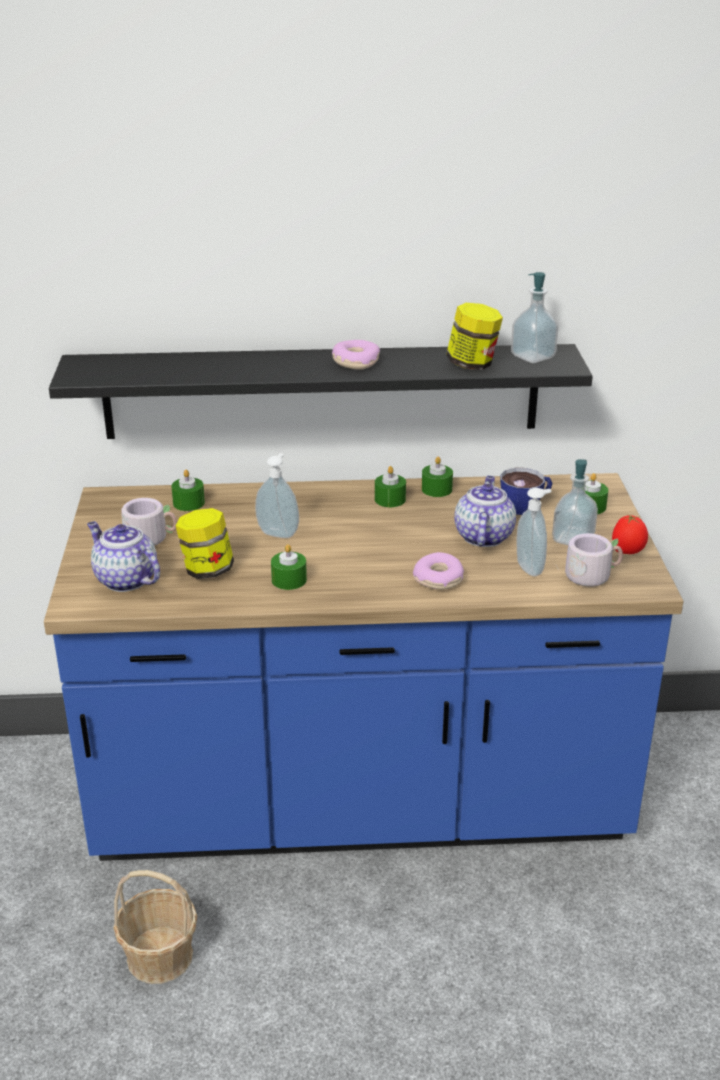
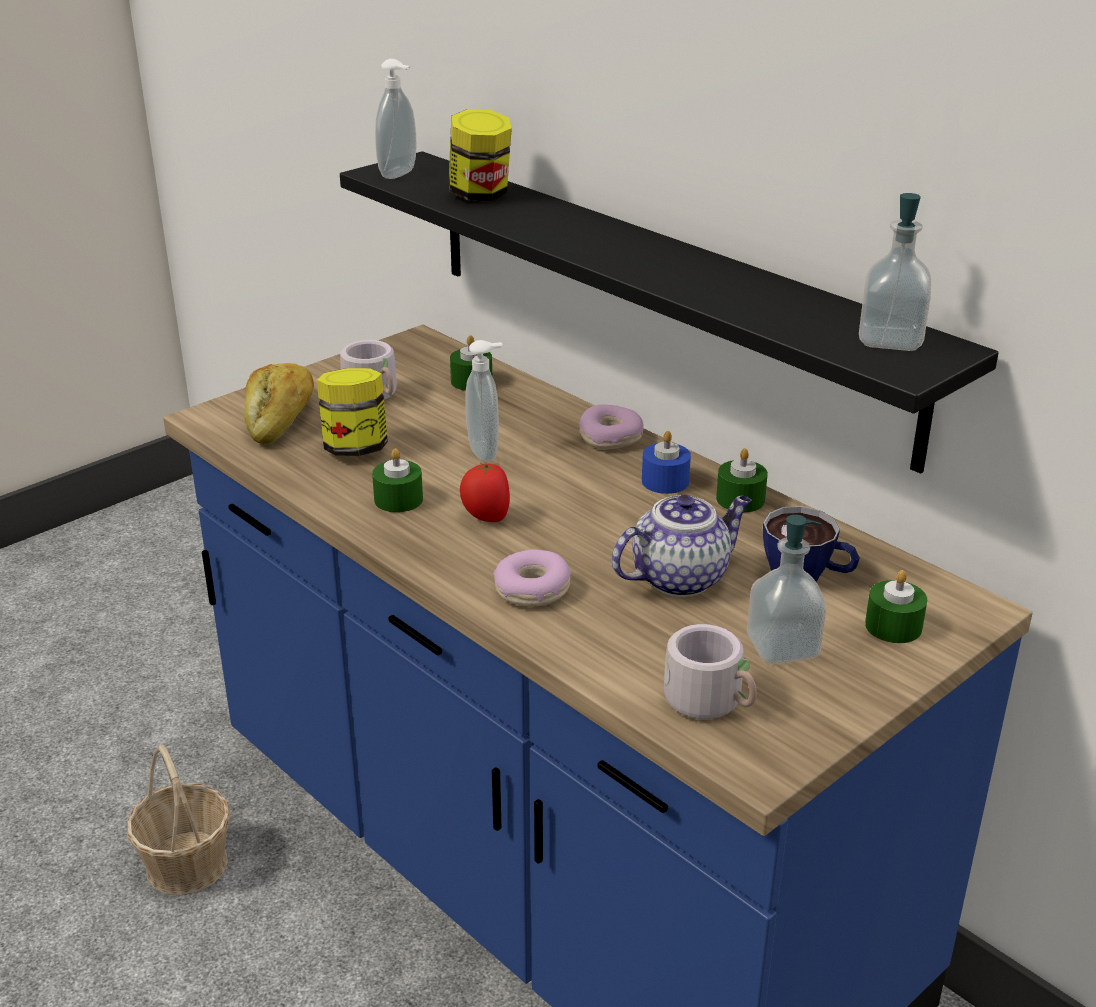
camera: 50 degrees right, 0 degrees up
(124, 580) = (281, 418): teapot -> bread
(355, 362) = (658, 259): donut -> donut (610, 437)
(390, 499) = (665, 481): green candle -> blue candle
(472, 364) = (785, 316): jar -> jar (480, 195)
(531, 568) = (657, 645): soap dispenser -> soap dispenser (400, 174)
(627, 552) = (820, 708): tomato -> tomato (486, 518)

